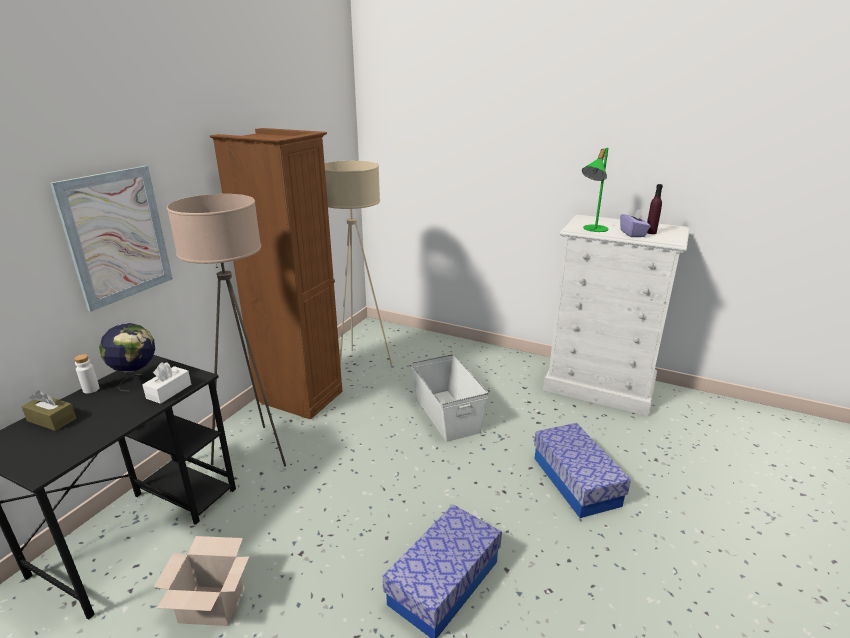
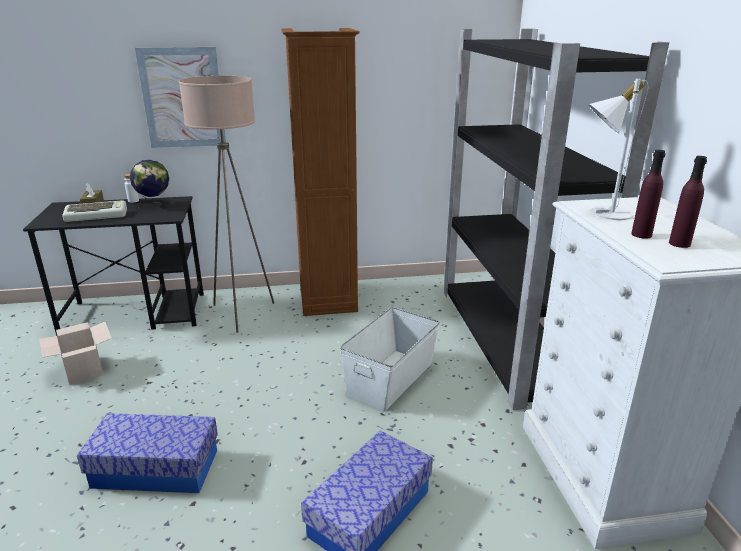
camera: 55 degrees right, 0 degrees up
(97, 422) = (97, 215): none -> keyboard
(169, 391) = (147, 217): white tissue box -> none
(360, 364) = (410, 302): beige floor lamp -> none
(453, 352) = (507, 338): none -> black bookcase
(592, 229) = (603, 212): green table lamp -> white table lamp
(633, 234) = (641, 235): purple tissue box -> purple bottle

